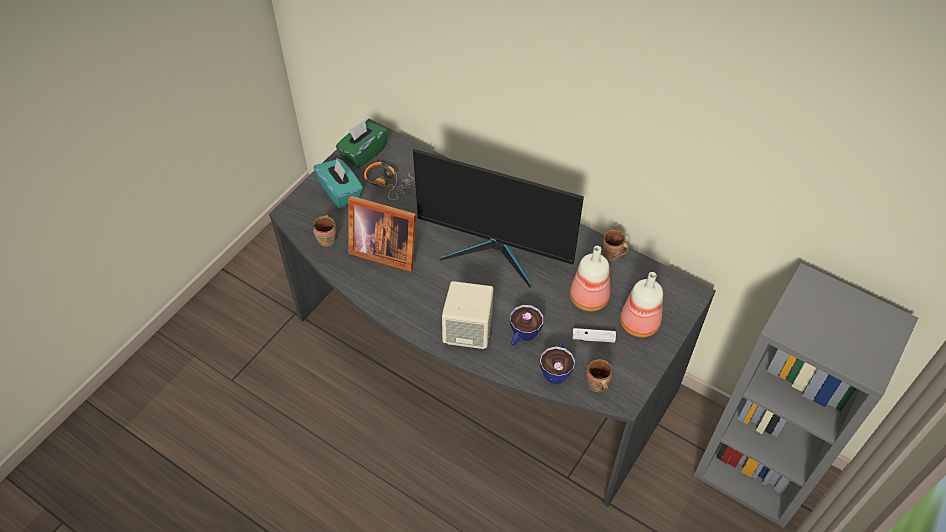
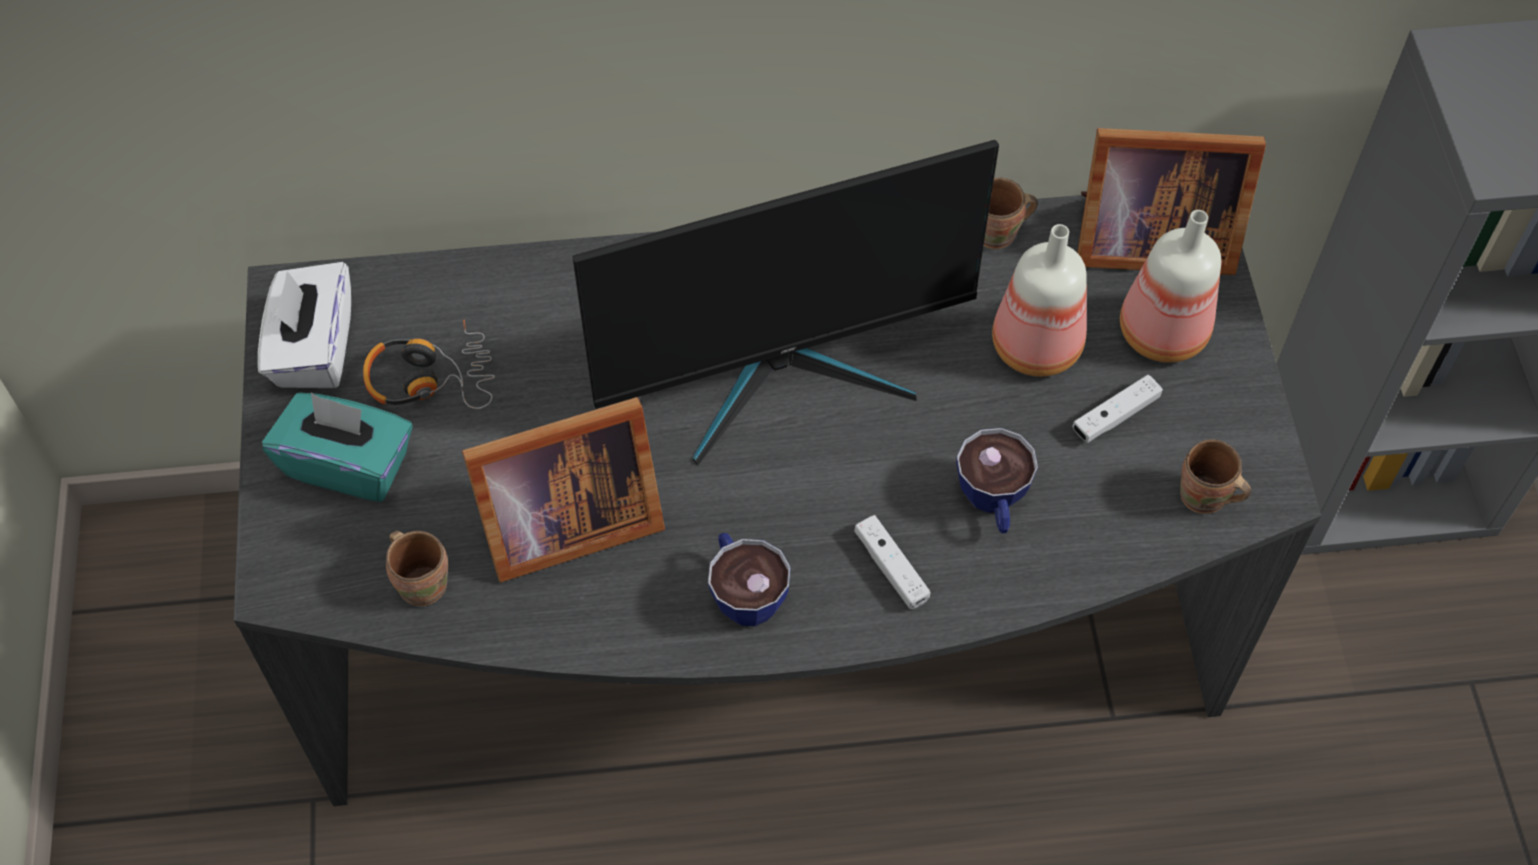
camera: 40 degrees left, 5 degrees up
(363, 153) = (313, 349): green tissue box -> white tissue box
(468, 332) = (891, 568): beige speaker -> white game controller
(556, 369) = (1111, 521): cup -> cup (744, 592)
(665, 290) = (1146, 240): none -> picture frame

